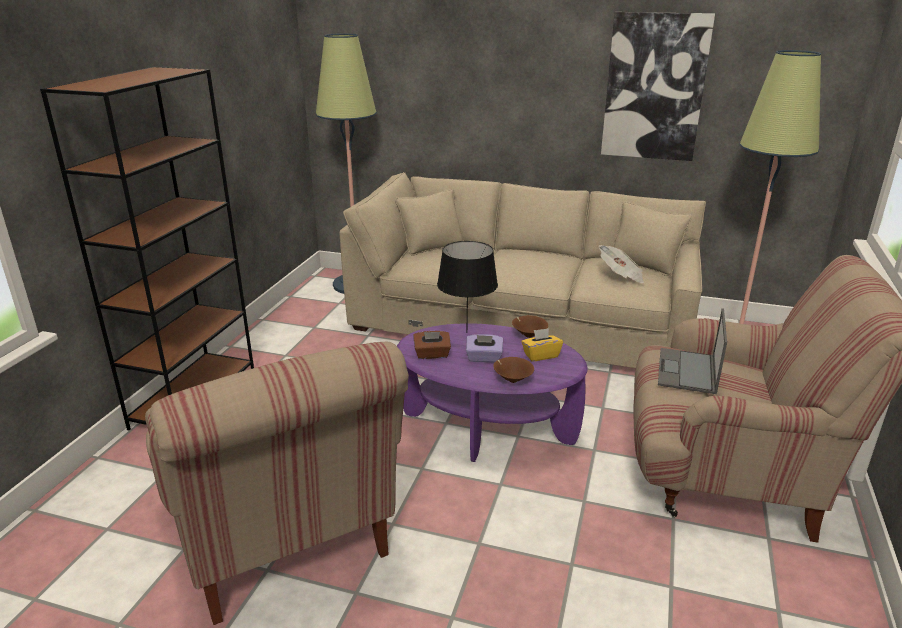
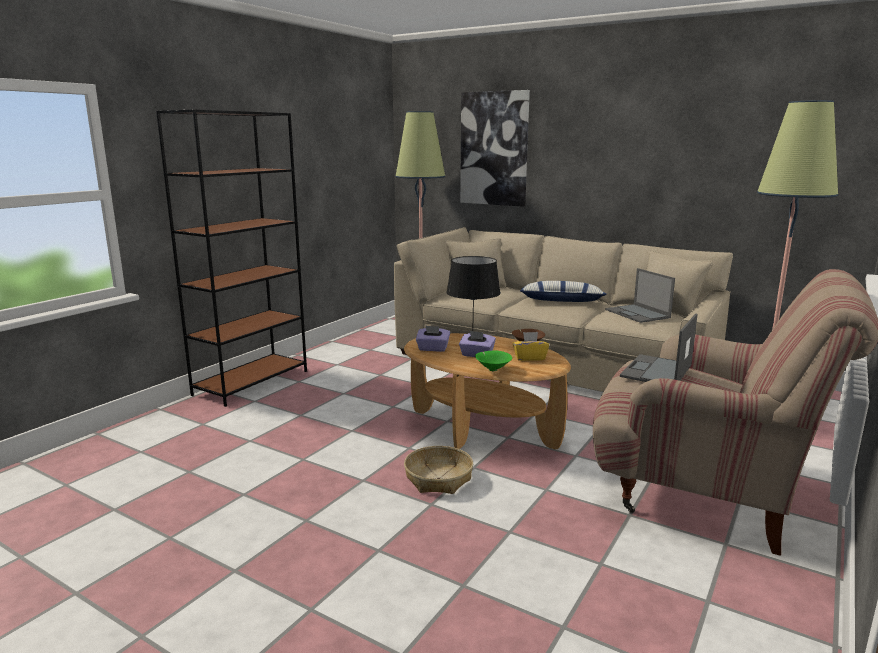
camera: 15 degrees right, 10 degrees down
(283, 537) = (268, 476): beige armchair -> none
(432, 354) = (433, 349): brown tissue box -> purple tissue box
(472, 506) = (439, 478): none -> basket
(487, 428) = (482, 429): purple coffee table -> brown coffee table
(512, 380) = (492, 369): brown bowl -> green bowl
(534, 262) = (561, 301): none -> pillow
(621, 276) = (638, 314): newspaper -> laptop
(654, 87) = (685, 149): picture -> picture (494, 149)

